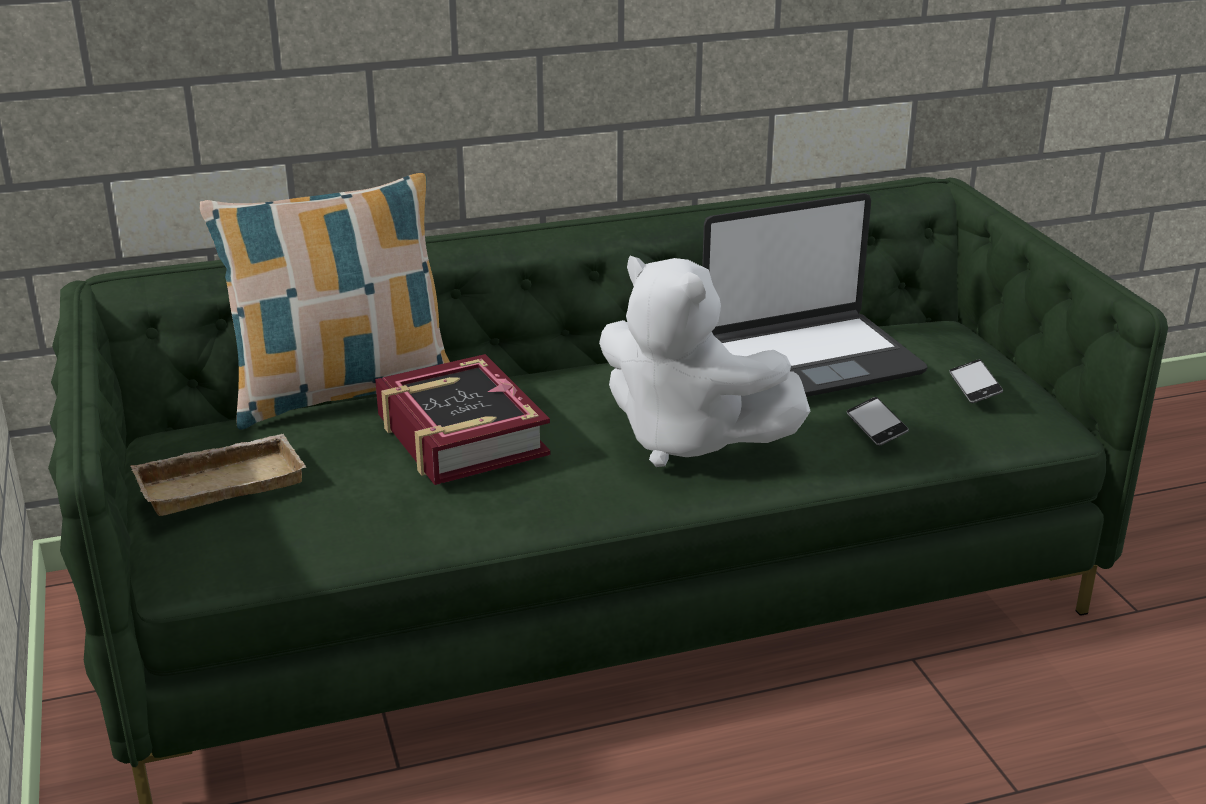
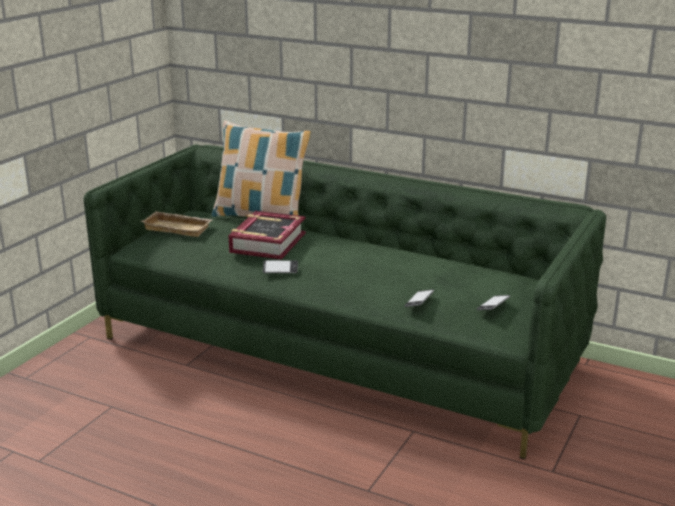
camera: 45 degrees right, 5 degrees down
(578, 475) = (280, 270): none -> phone
(688, 439) = (339, 275): white plush toy -> none
(809, 359) = (443, 269): laptop -> none

